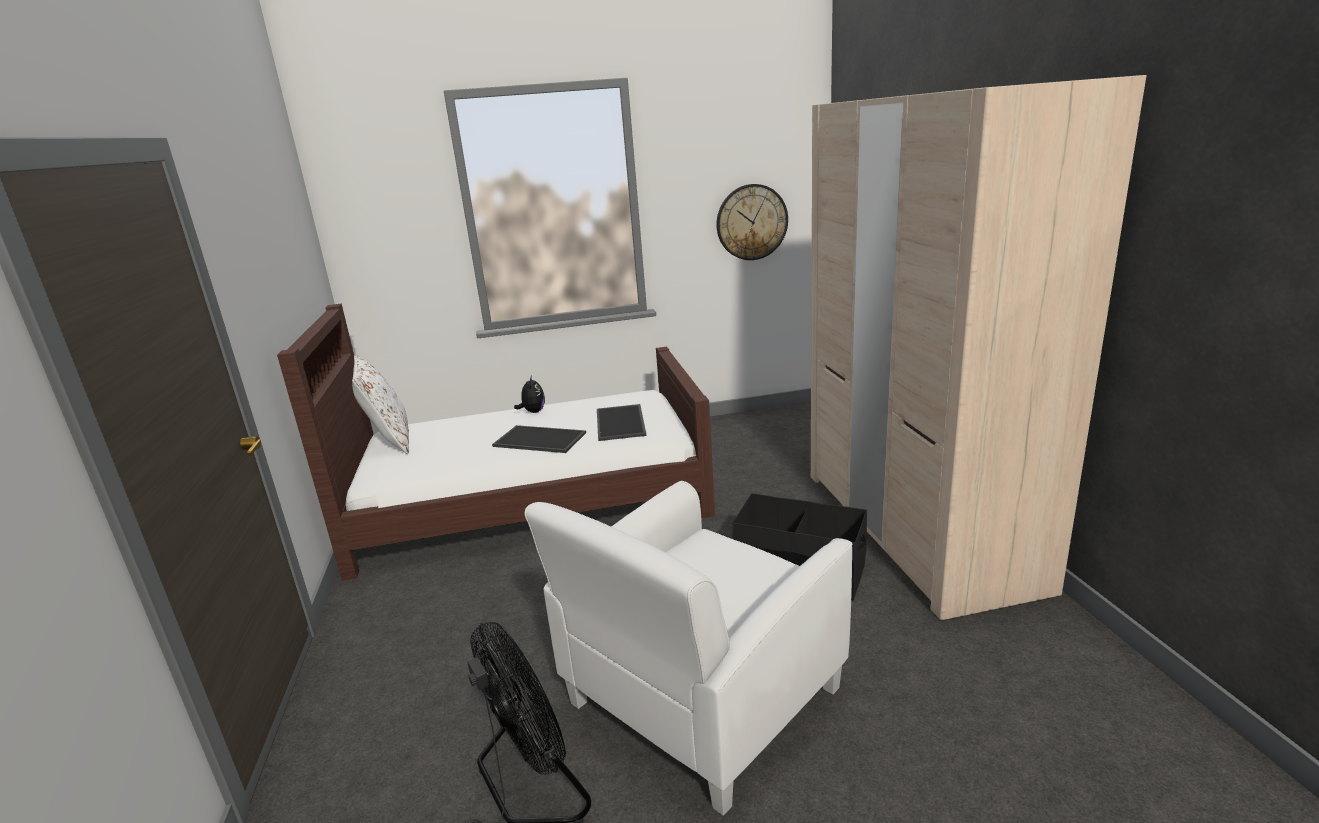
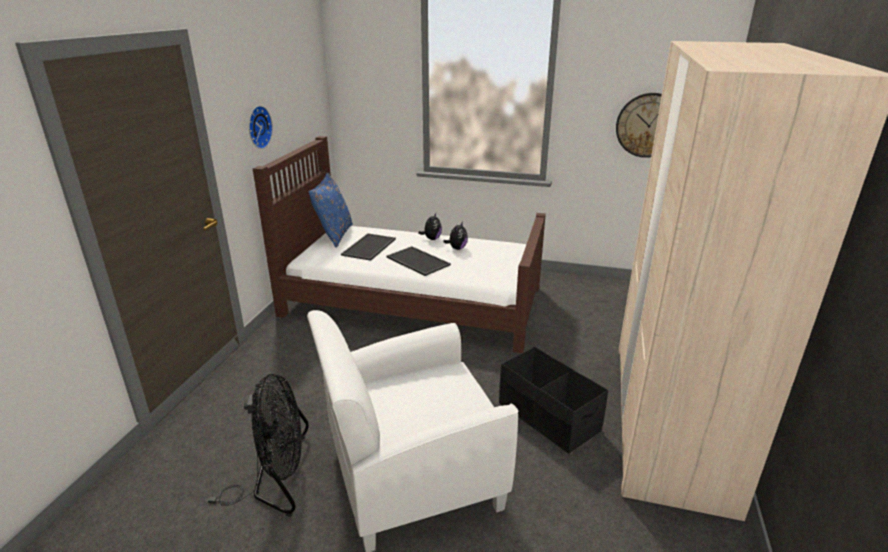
camera: 25 degrees right, 5 degrees up
(265, 293) = (257, 127): none -> wall clock
(390, 440) = (334, 235): white pillow -> blue pillow
(576, 413) = (457, 248): none -> plush toy
(621, 423) = (480, 264): tray -> tray (369, 247)

